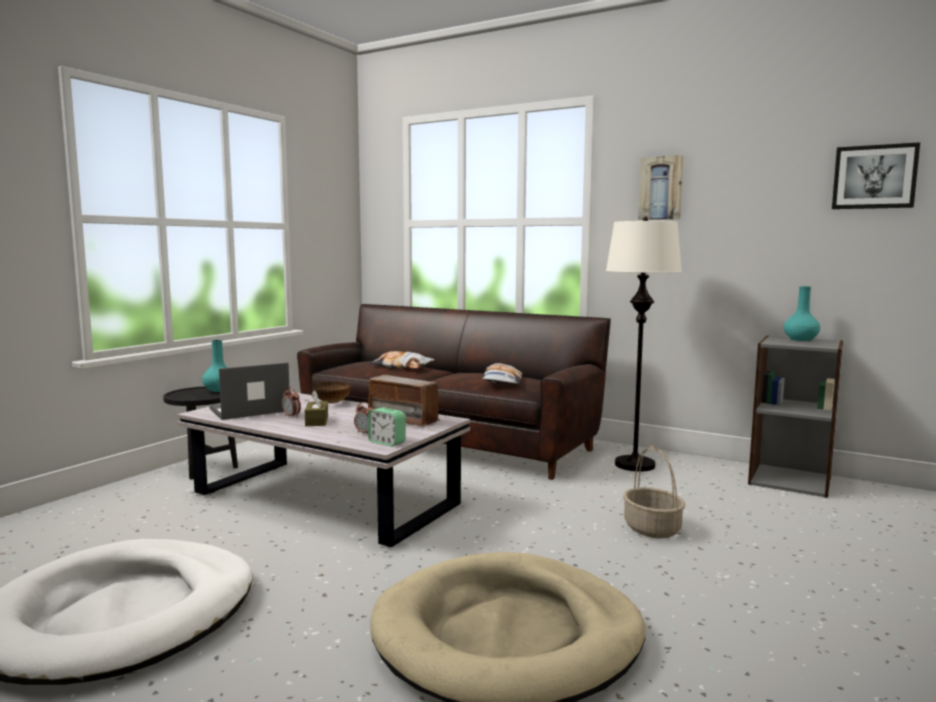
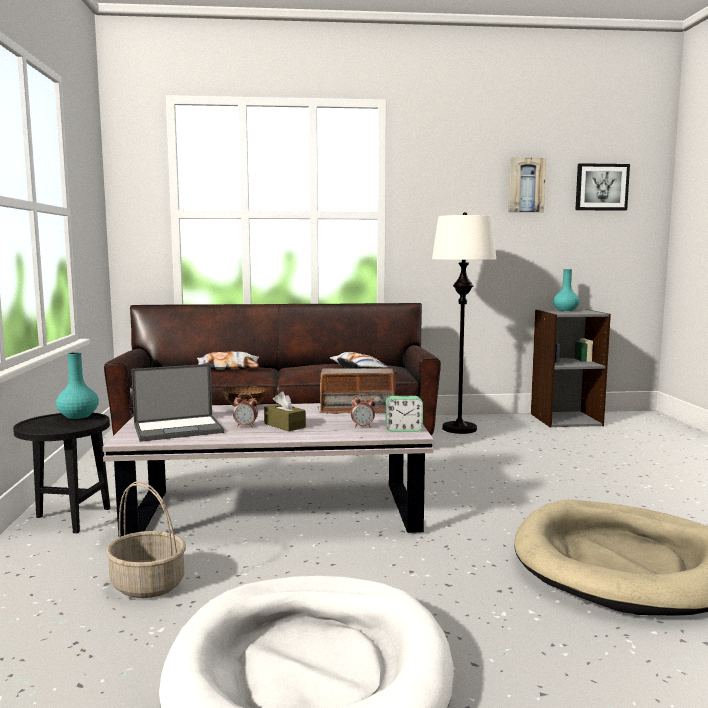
camera: 35 degrees left, 0 degrees up
(248, 410) = (179, 429): laptop -> laptop turned 135 degrees counterclockwise
(653, 529) = (557, 469): basket -> basket (149, 585)
(661, 188) = (448, 188): picture -> picture (526, 185)

